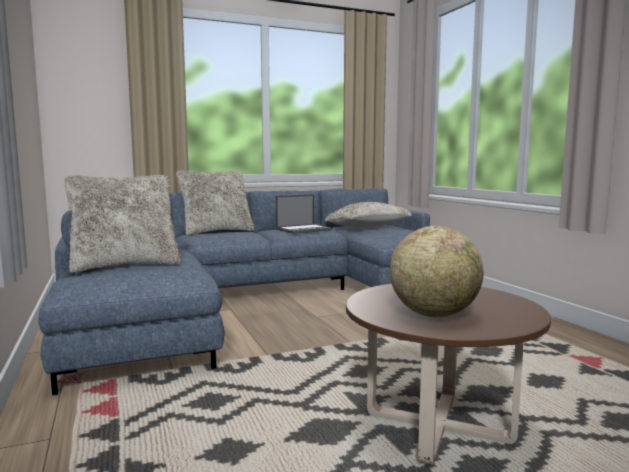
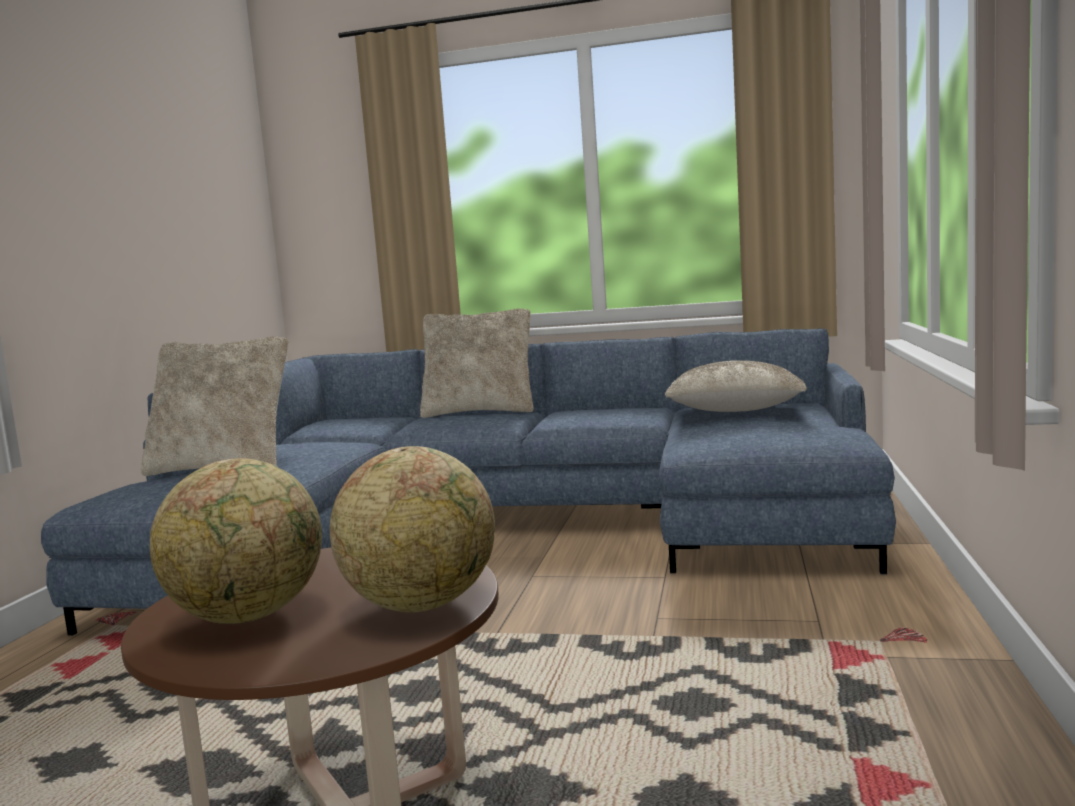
camera: 35 degrees right, 0 degrees up
(304, 229) = (607, 413): laptop -> none
(495, 299) = (421, 604): none -> globe

